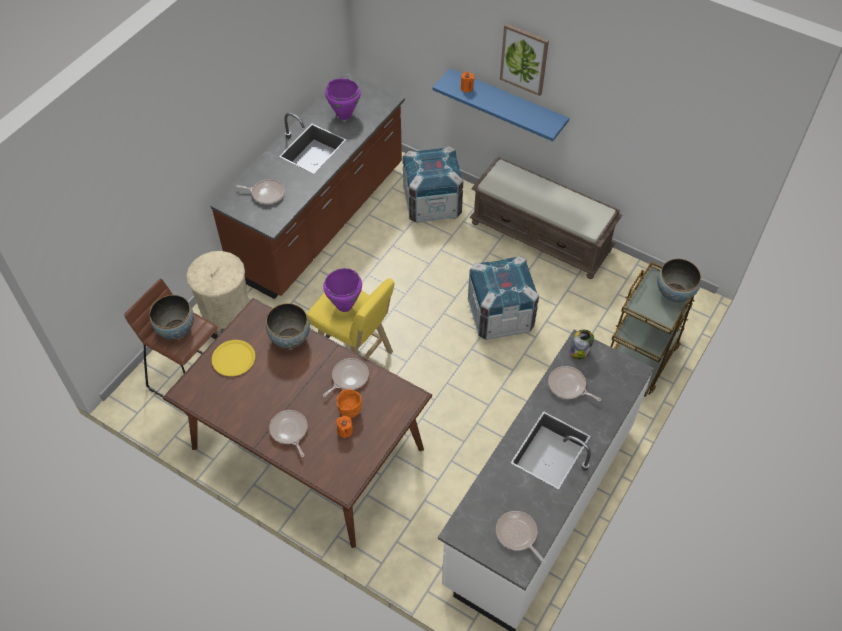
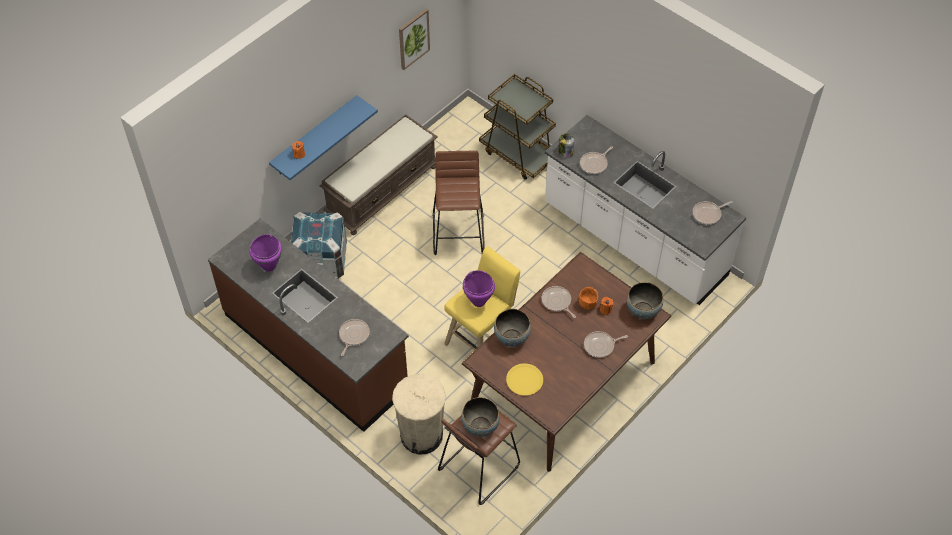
camera: 80 degrees left, 0 degrees up
(500, 316) = (459, 233): crate -> brown stool
(524, 59) = (318, 92): picture -> picture (413, 38)
(674, 294) = (517, 91): bowl -> bowl (642, 311)

